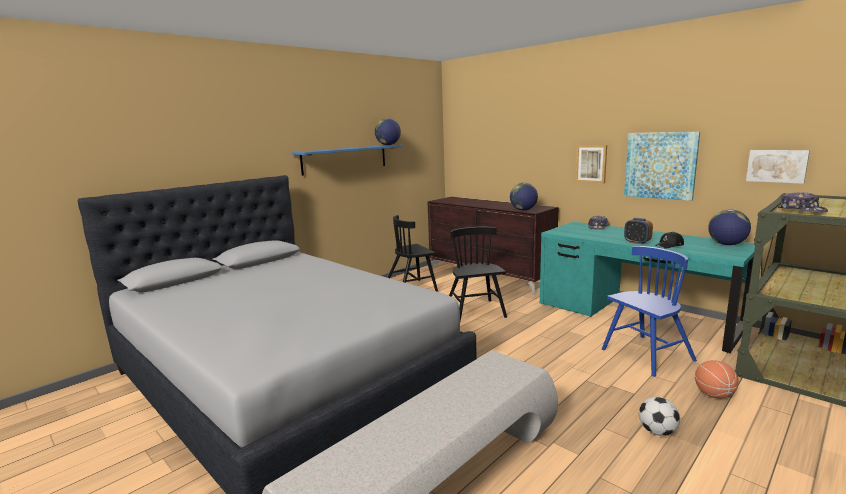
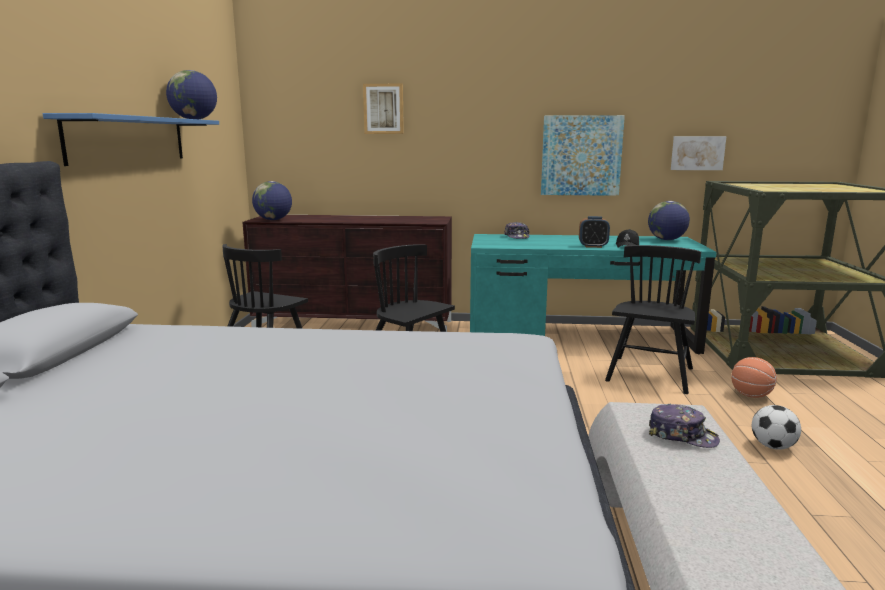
camera: 40 degrees left, 0 degrees up
(523, 210) = (420, 221): globe -> globe (273, 220)
(591, 163) = (495, 155): picture -> picture (383, 109)
(644, 356) = (649, 376): blue chair -> black chair
(802, 210) = (778, 189): cap -> cap (682, 436)

